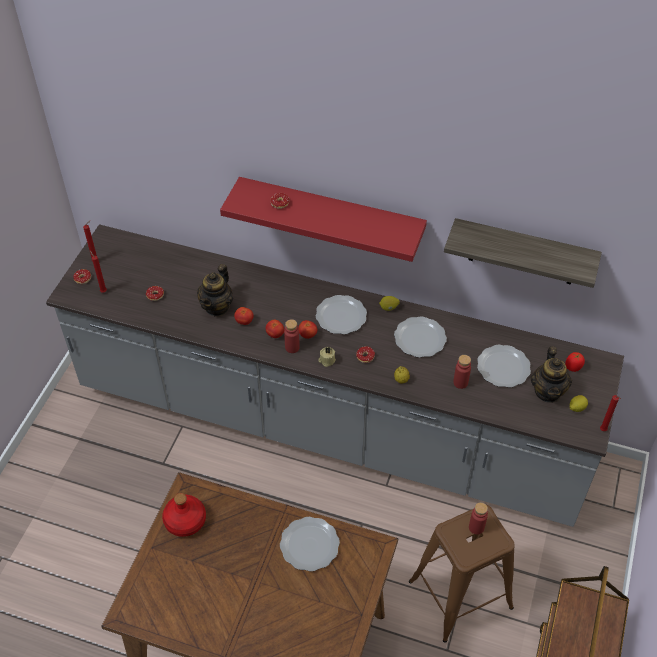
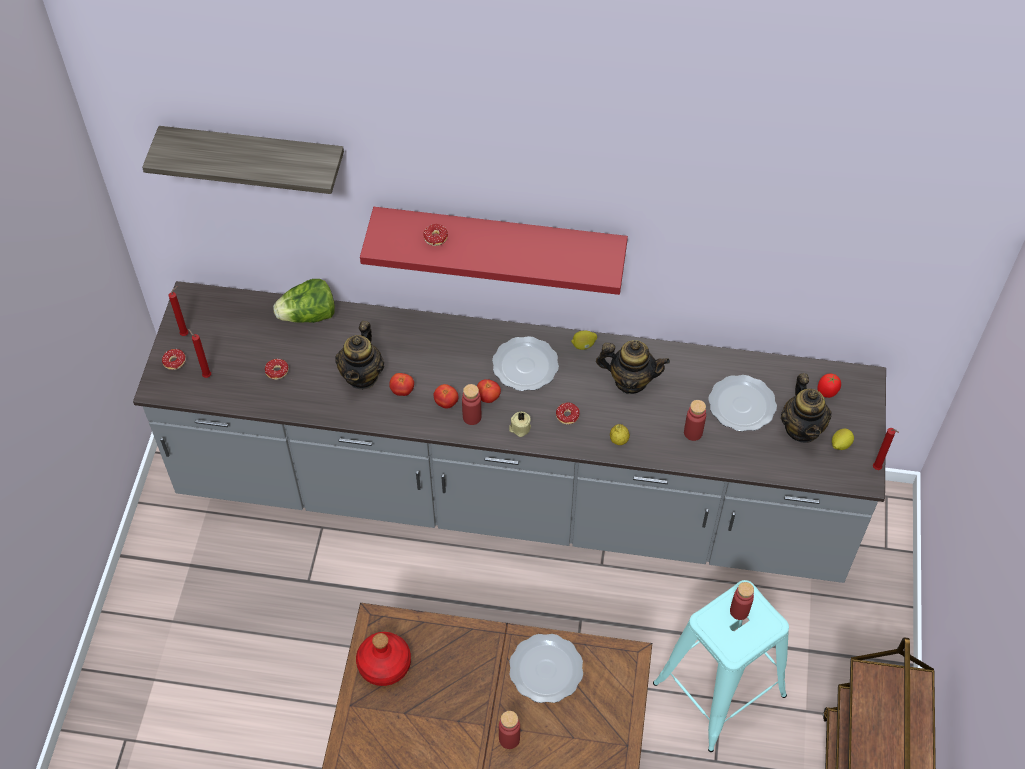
camera: 10 degrees left, 5 degrees up
(188, 260) = (308, 316): none -> lettuce
(268, 594) = (509, 739): none -> red bottle
(419, 338) = (630, 380): plate -> teapot
(460, 594) = (719, 689): brown stool -> turquoise stool
(523, 253) = (753, 262): shelf -> shelf (255, 159)

